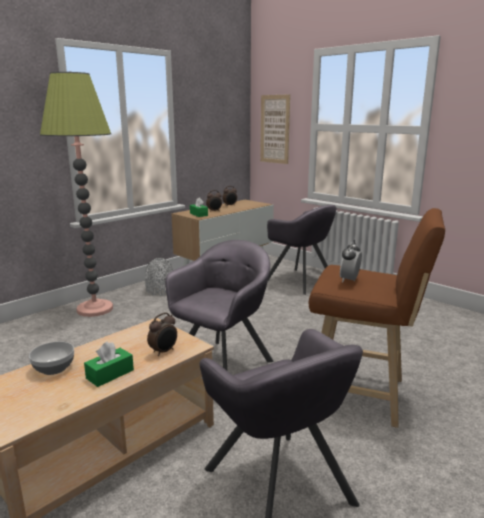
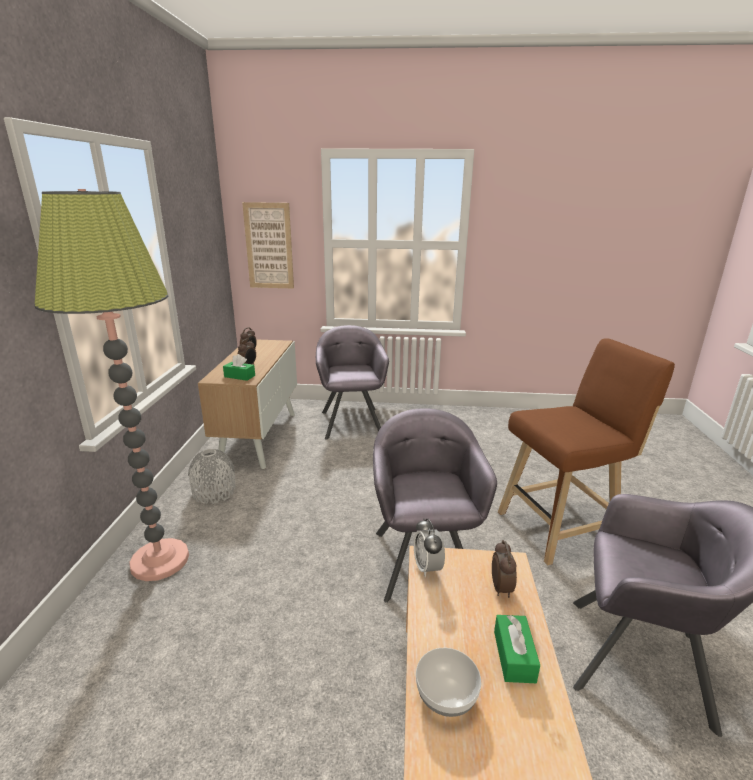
camera: 40 degrees left, 5 degrees up
(300, 281) = (352, 422): grey armchair -> grey armchair turned 105 degrees counterclockwise
(349, 280) = (573, 427): alarm clock -> alarm clock (427, 567)

